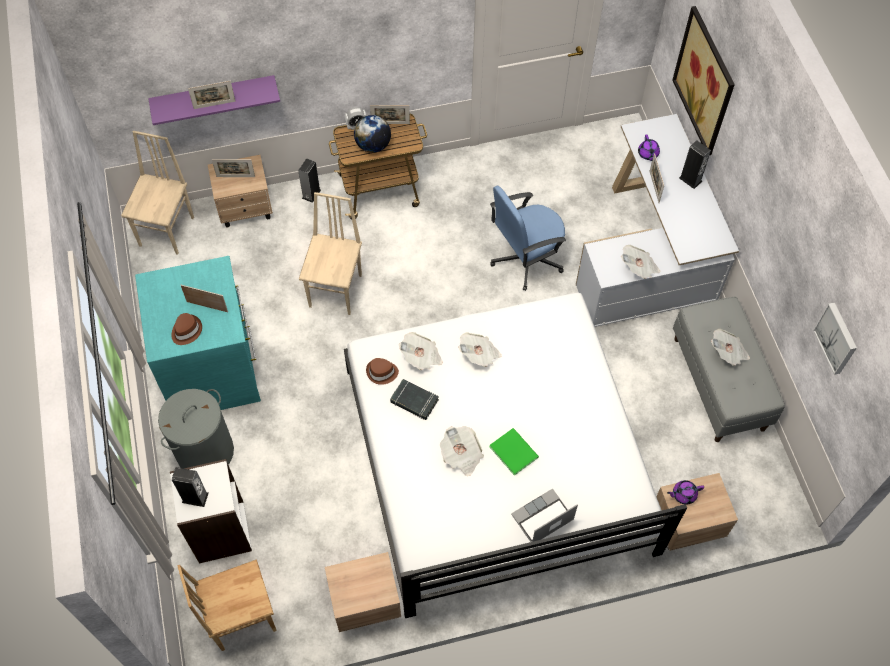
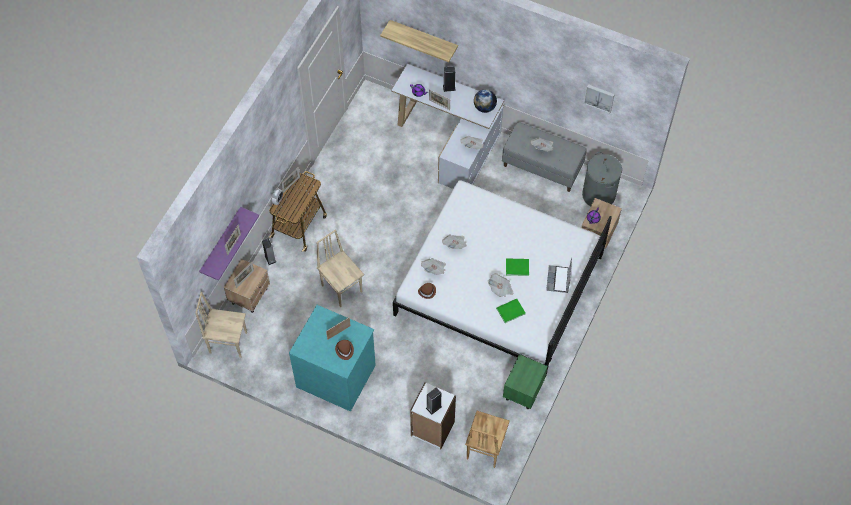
camera: 50 degrees left, 0 degrees up
(168, 231) = (228, 342): beige chair -> beige chair turned 45 degrees counterclockwise
(205, 452) = (382, 409): grey laundry basket -> grey laundry basket (599, 195)
(364, 604) = (523, 391): beige nightstand -> green nightstand
(373, 145) = (297, 202): globe -> globe (484, 107)
(414, 401) = (455, 289): black book -> none
(438, 490) = (509, 311): none -> green book
(525, 259) = (403, 193): blue office chair -> none
(704, 81) = (423, 38): picture -> shelf

